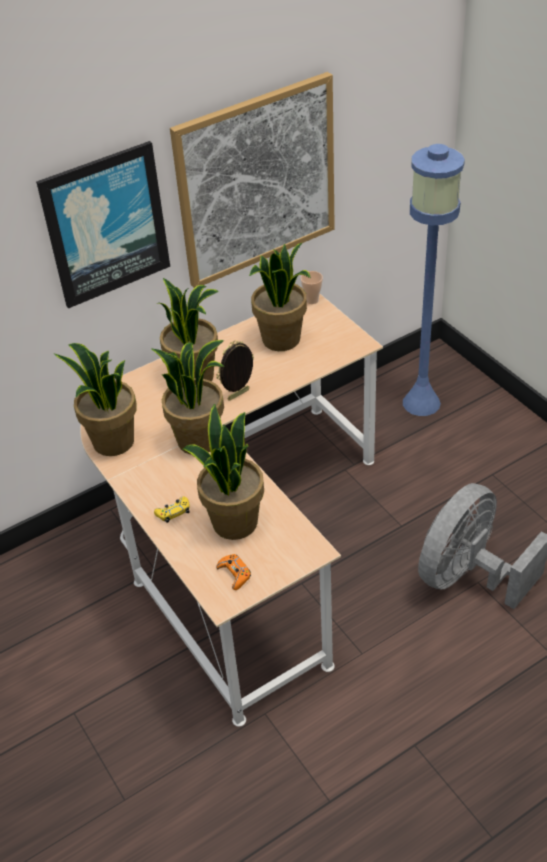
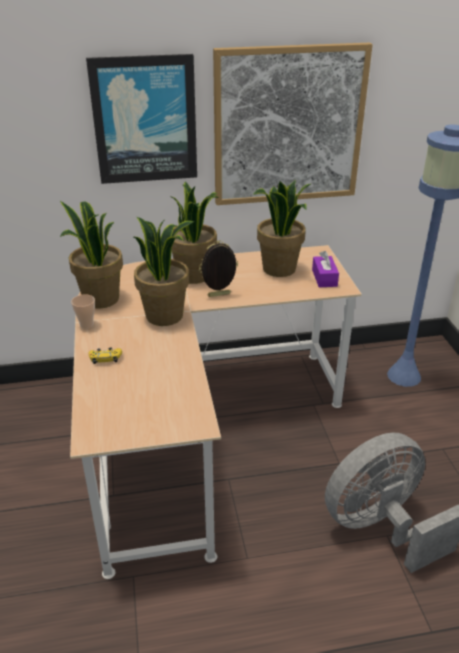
camera: 20 degrees right, 10 degrees down
(234, 522) = (147, 381): potted plant -> none
(234, 574) = (117, 420): orange game controller -> none
(312, 300) = (321, 251): cup -> cup (86, 325)
(335, 337) = (324, 278): none -> purple tissue box

